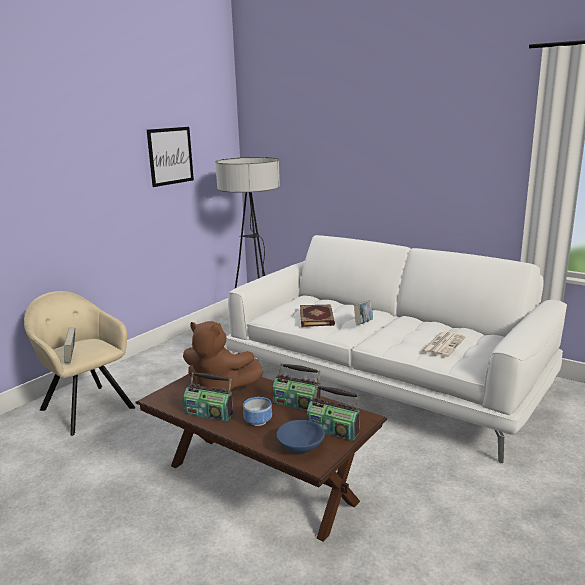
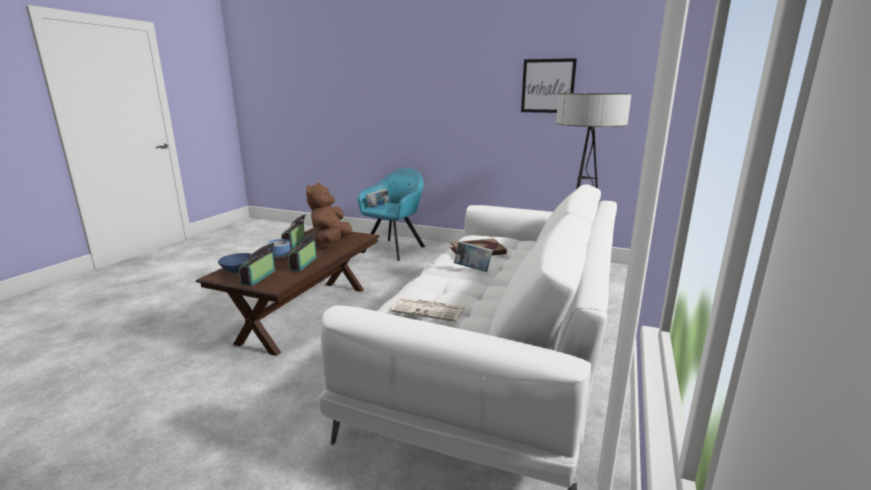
camera: 75 degrees right, 0 degrees up
(85, 407) = (395, 248): beige armchair -> turquoise armchair

